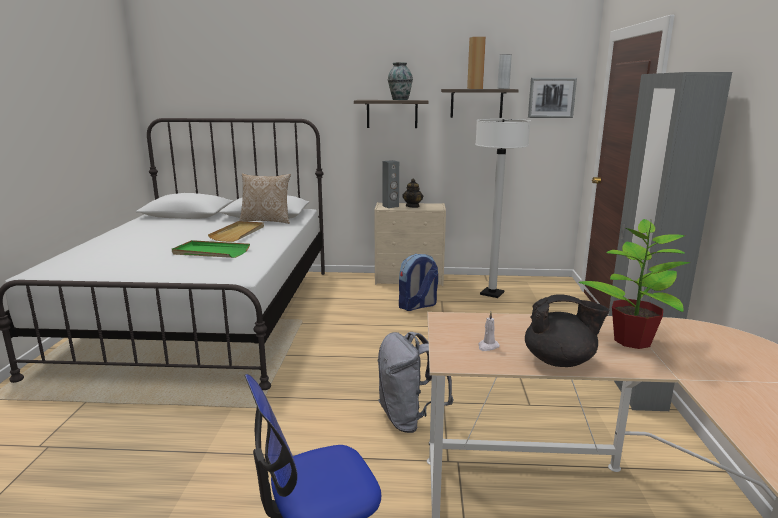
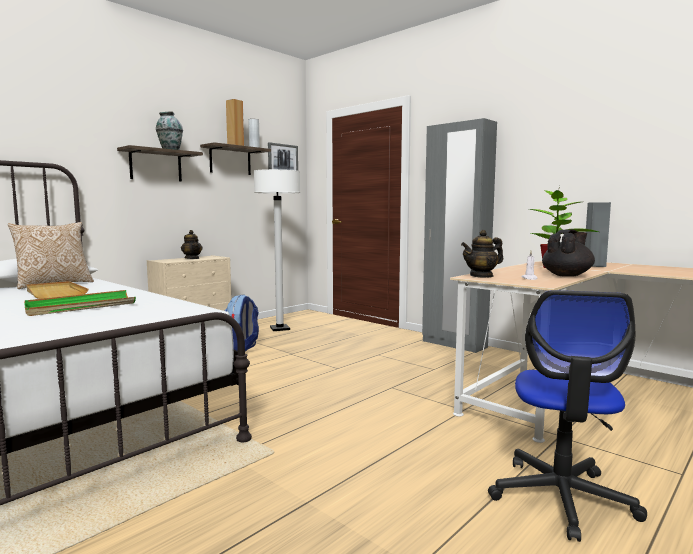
camera: 50 degrees left, 10 degrees down
(390, 206) = (171, 260): grey speaker -> grey speaker (594, 265)
(409, 419) = (395, 403): grey backpack -> none
(462, 321) = (481, 276): none -> teapot

